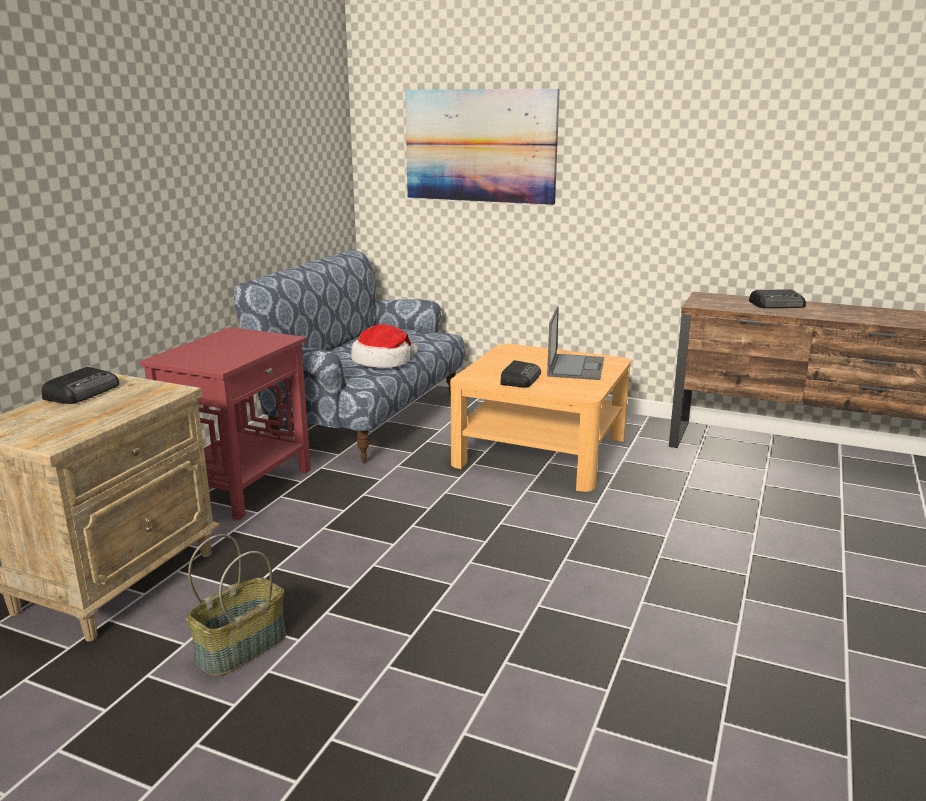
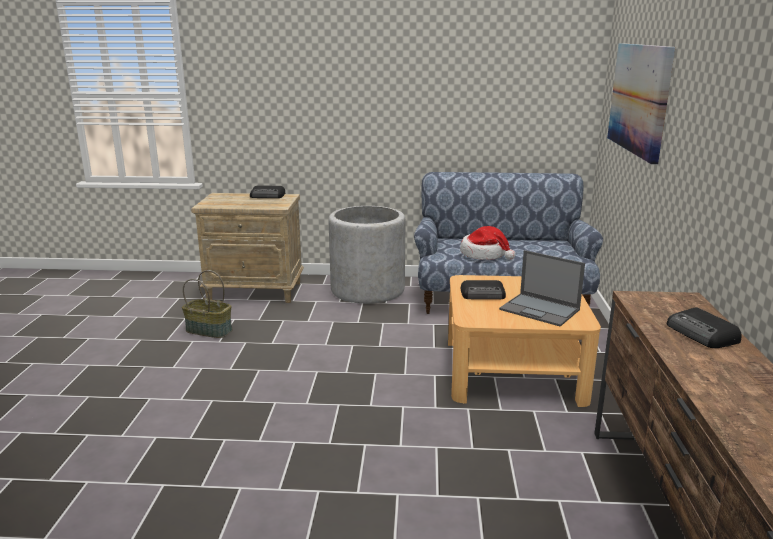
camera: 70 degrees right, 0 degrees up
(241, 485) = (368, 290): red side table -> grey planter
(575, 367) = (540, 310): laptop -> laptop turned 45 degrees clockwise

